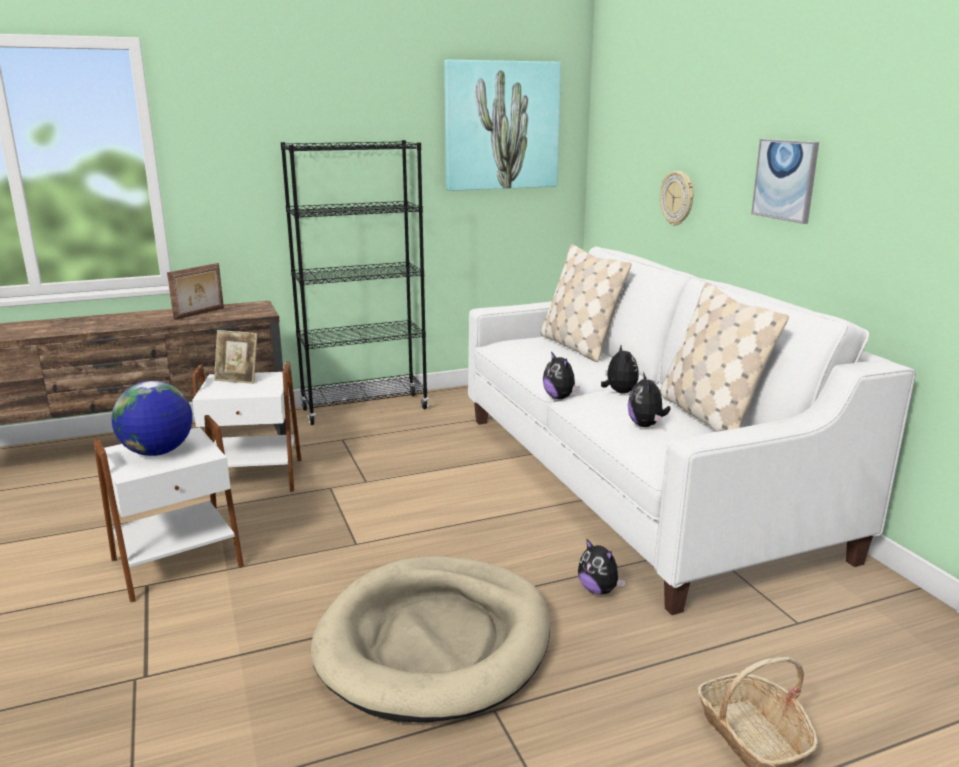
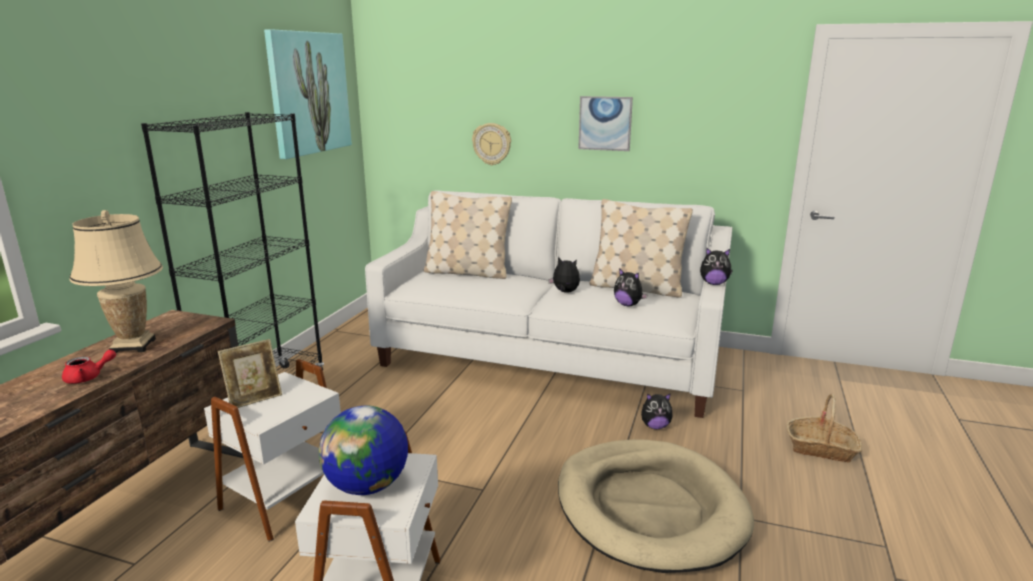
camera: 50 degrees left, 0 degrees up
(144, 322) = (88, 377): none -> red teapot
(200, 314) = (133, 346): picture frame -> beige table lamp
(560, 397) = (533, 309): plush toy -> plush toy (714, 283)

